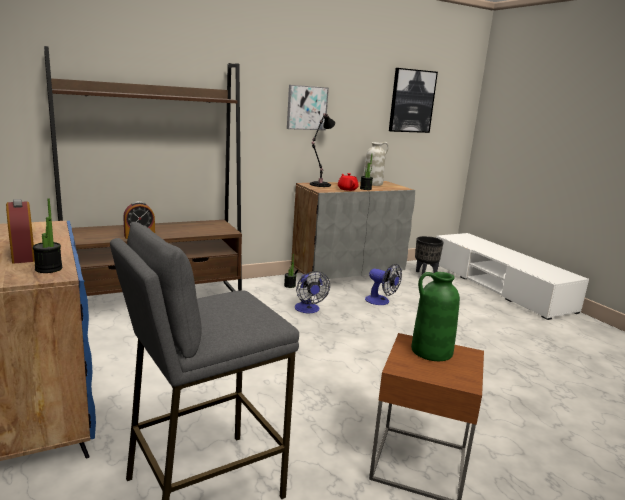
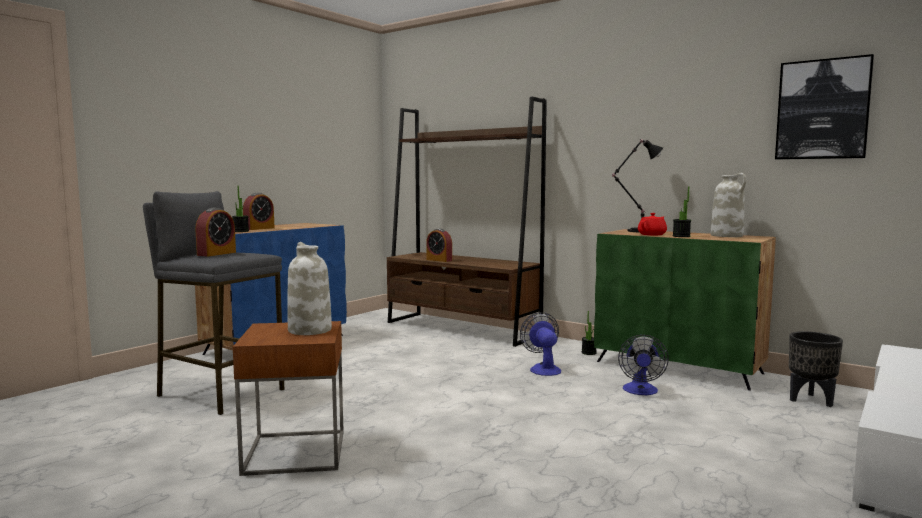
camera: 65 degrees right, 10 degrees down
(218, 315) = (216, 254): none -> alarm clock
(306, 108) = (637, 136): picture -> none
(308, 310) = (543, 369): fan -> fan turned 120 degrees clockwise
(347, 277) = (679, 367): grey cabinet -> green cabinet
(431, 351) = (309, 330): green vase -> white vase

